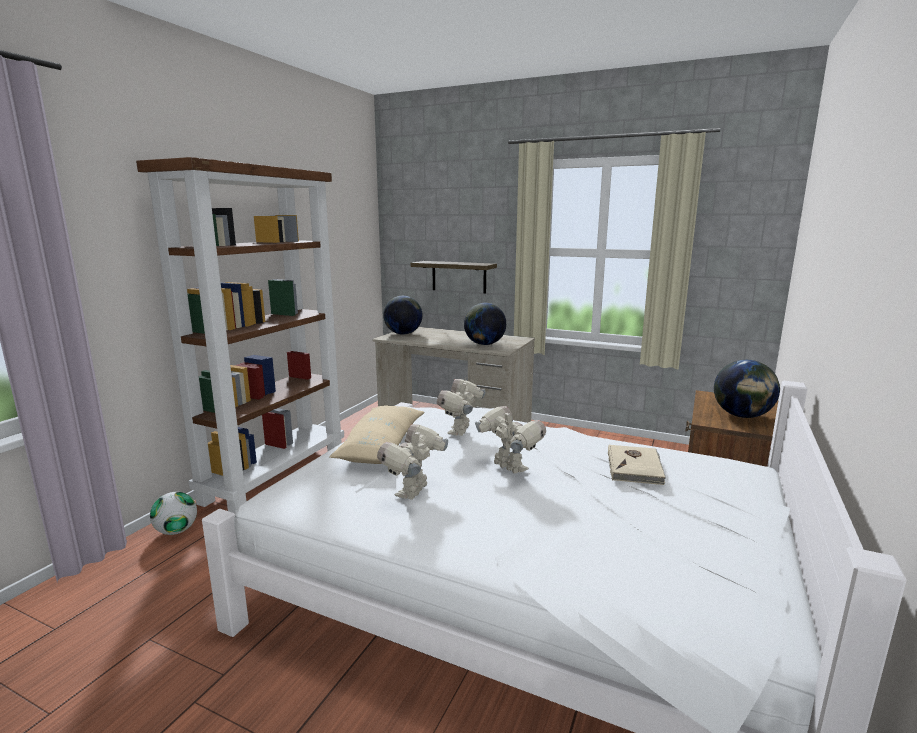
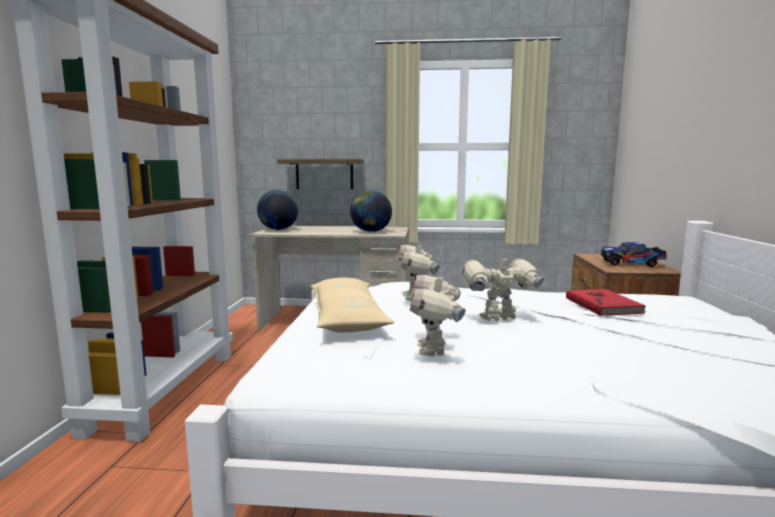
camera: 20 degrees left, 5 degrees down
(176, 531) = (59, 474): football -> none
(508, 468) = (499, 319): toy robot -> toy robot turned 45 degrees counterclockwise
(635, 467) = (603, 305): beige book -> red book
(742, 416) = (632, 264): globe -> toy truck

